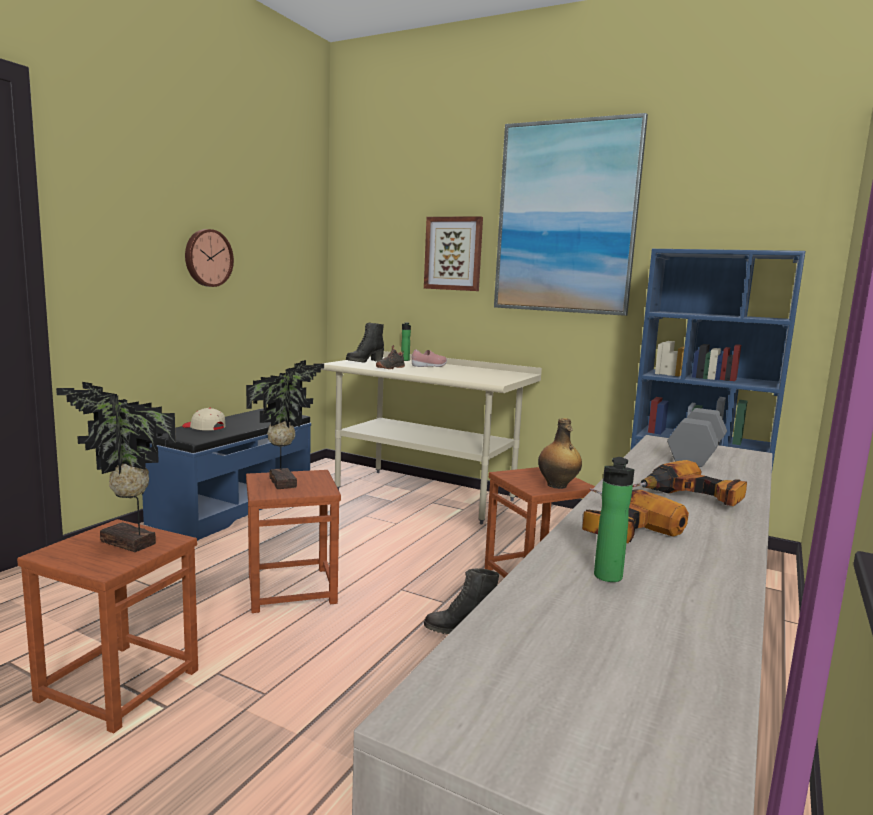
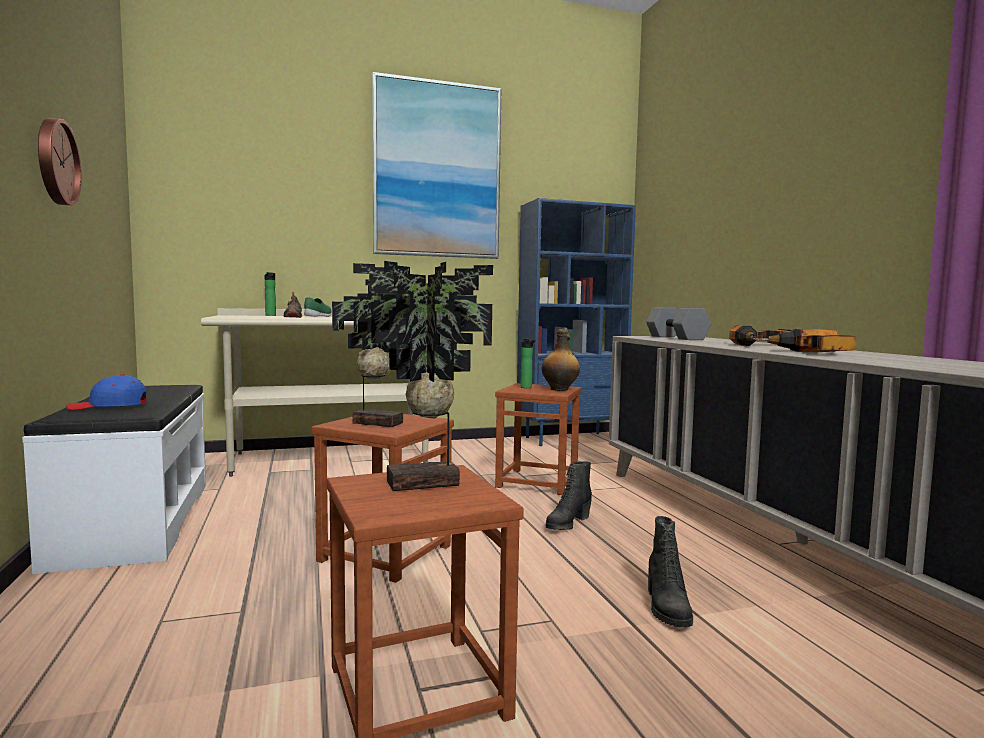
camera: 45 degrees left, 5 degrees down
(204, 428) = (108, 406): beige cap -> blue cap
(232, 507) = (134, 521): blue bench -> white bench
(364, 361) = (238, 316): black boot -> black boot (666, 608)
(429, 366) = (318, 316): pink shoe -> green shoe
(453, 253) = (319, 197): picture -> none
(607, 578) = (898, 361): bottle -> bottle (527, 387)

